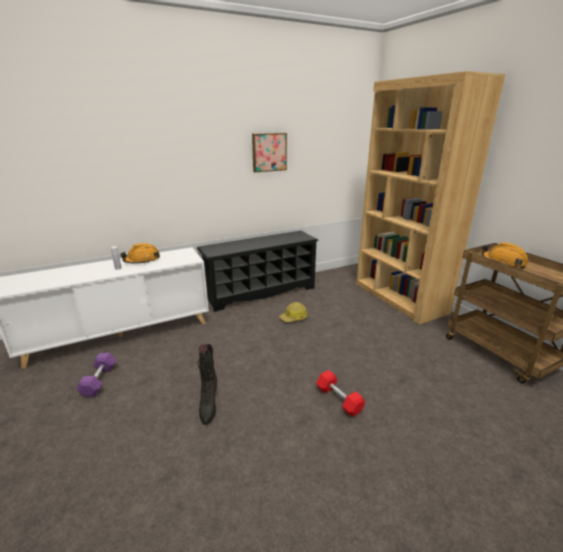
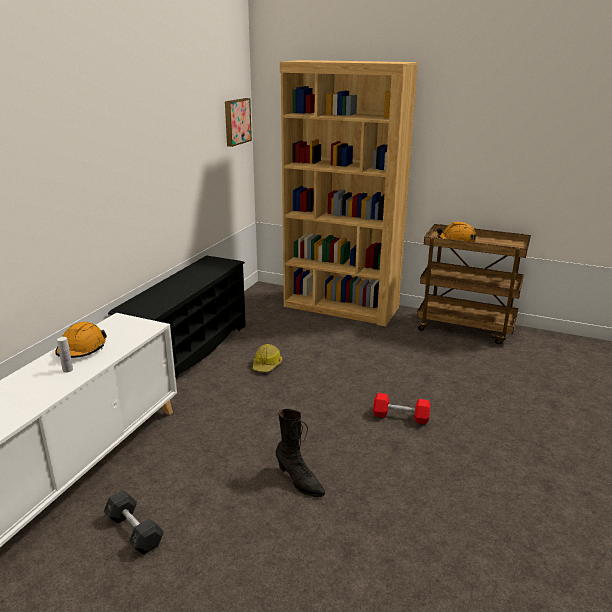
camera: 40 degrees left, 0 degrees up
(99, 380) = (134, 531): purple dumbbell -> grey dumbbell
(269, 152) = (167, 157): picture -> picture (236, 121)

